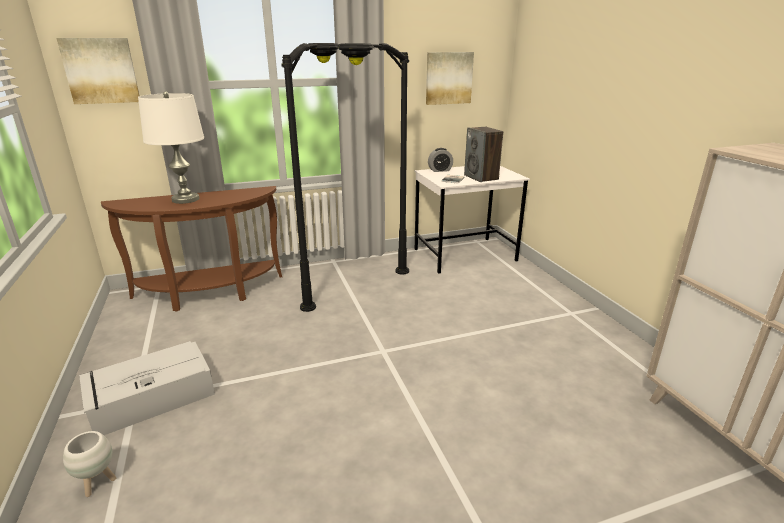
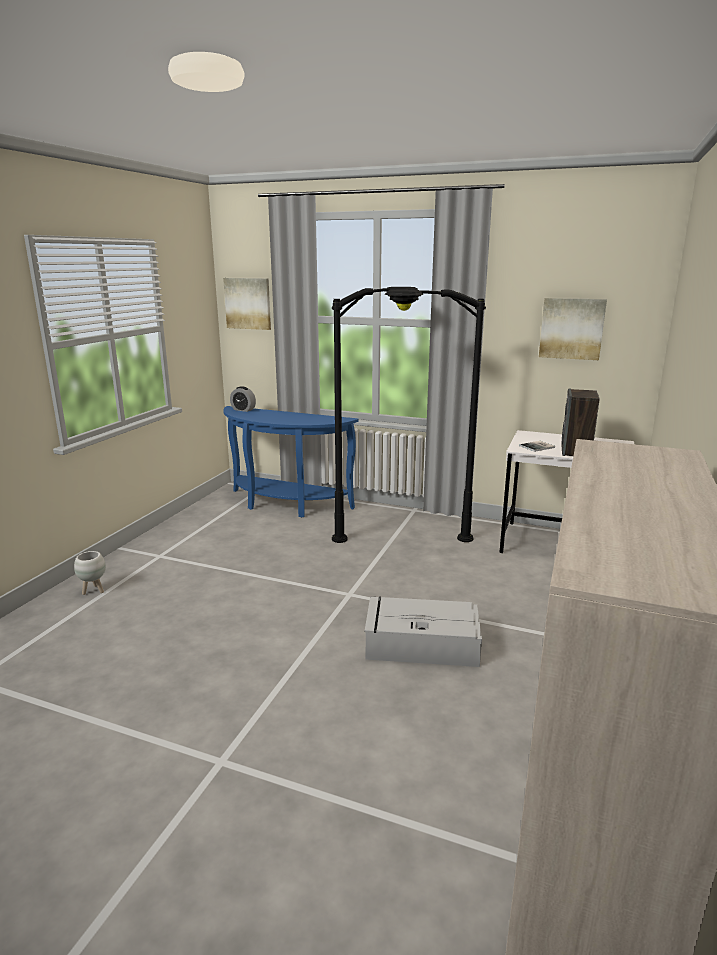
camera: 40 degrees right, 5 degrees down
(150, 398) = (169, 558): grey storage box -> grey storage box (420, 644)
(185, 199) = (276, 415): white table lamp -> none
(209, 294) = (284, 505): brown console table -> blue console table
(440, 170) = (545, 435): alarm clock -> alarm clock (243, 410)

